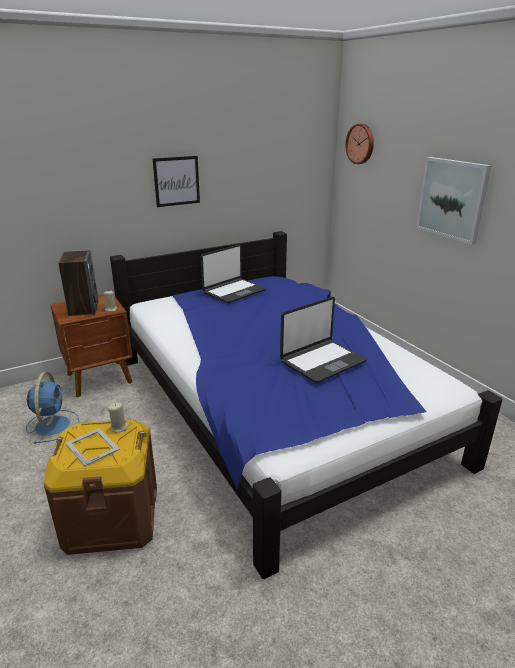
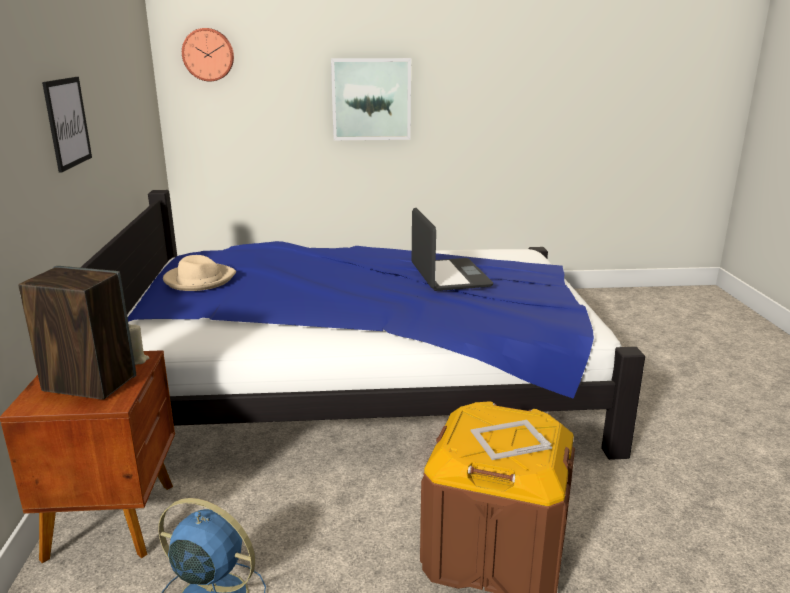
camera: 65 degrees left, 5 degrees down
(119, 427) = (476, 416): beige candle -> none
(234, 291) = (199, 280): laptop -> beige hat

